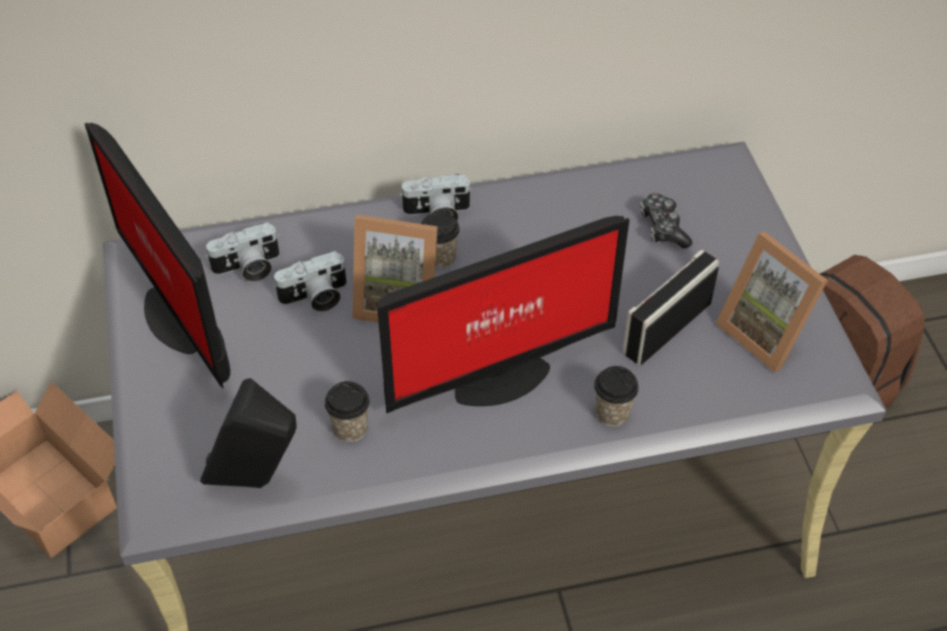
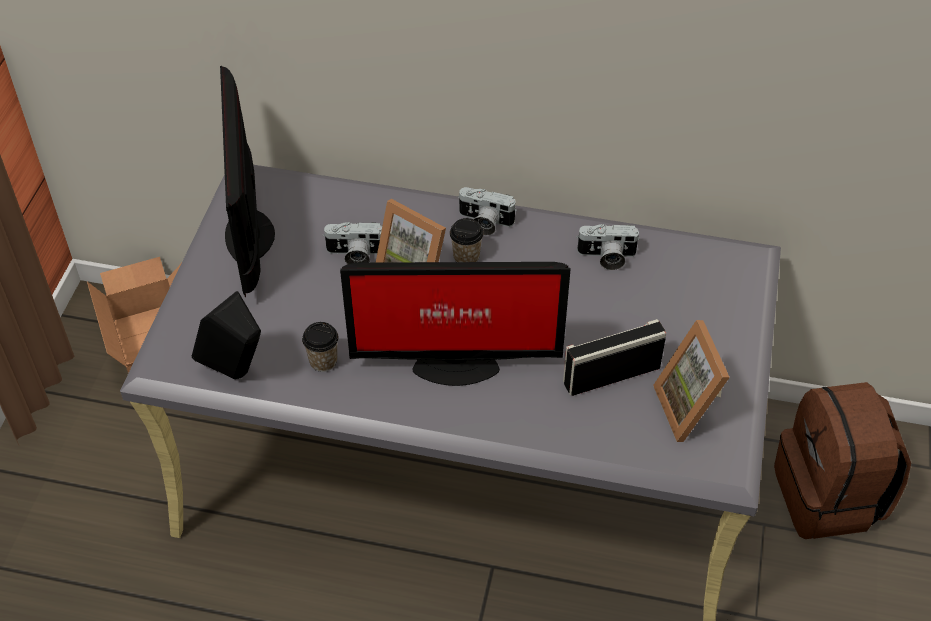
camera: 25 degrees right, 0 degrees up
(248, 268) = (319, 216): camera -> camera (606, 257)
(612, 413) = (526, 424): cup -> none
(663, 228) = (660, 294): game controller -> none

